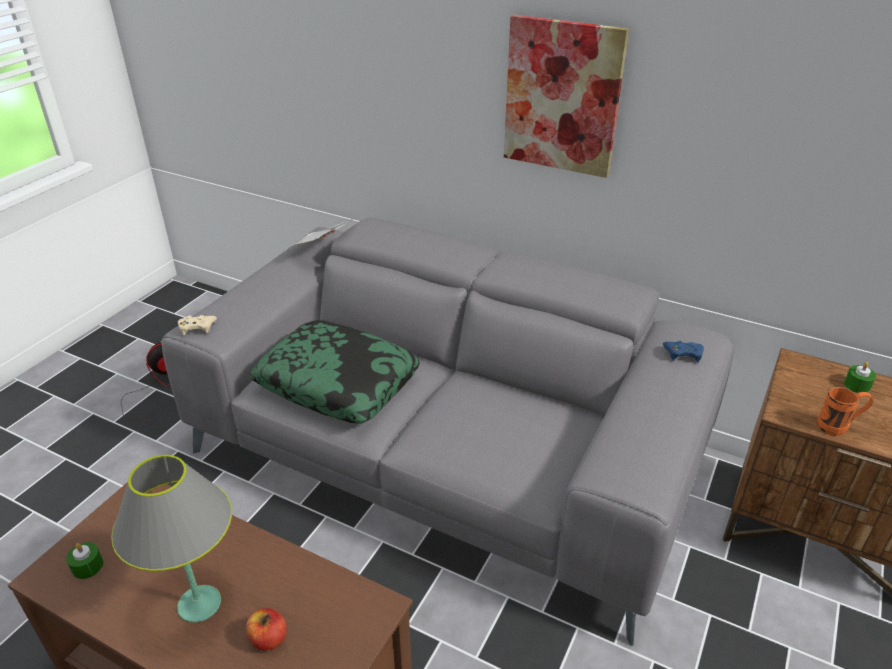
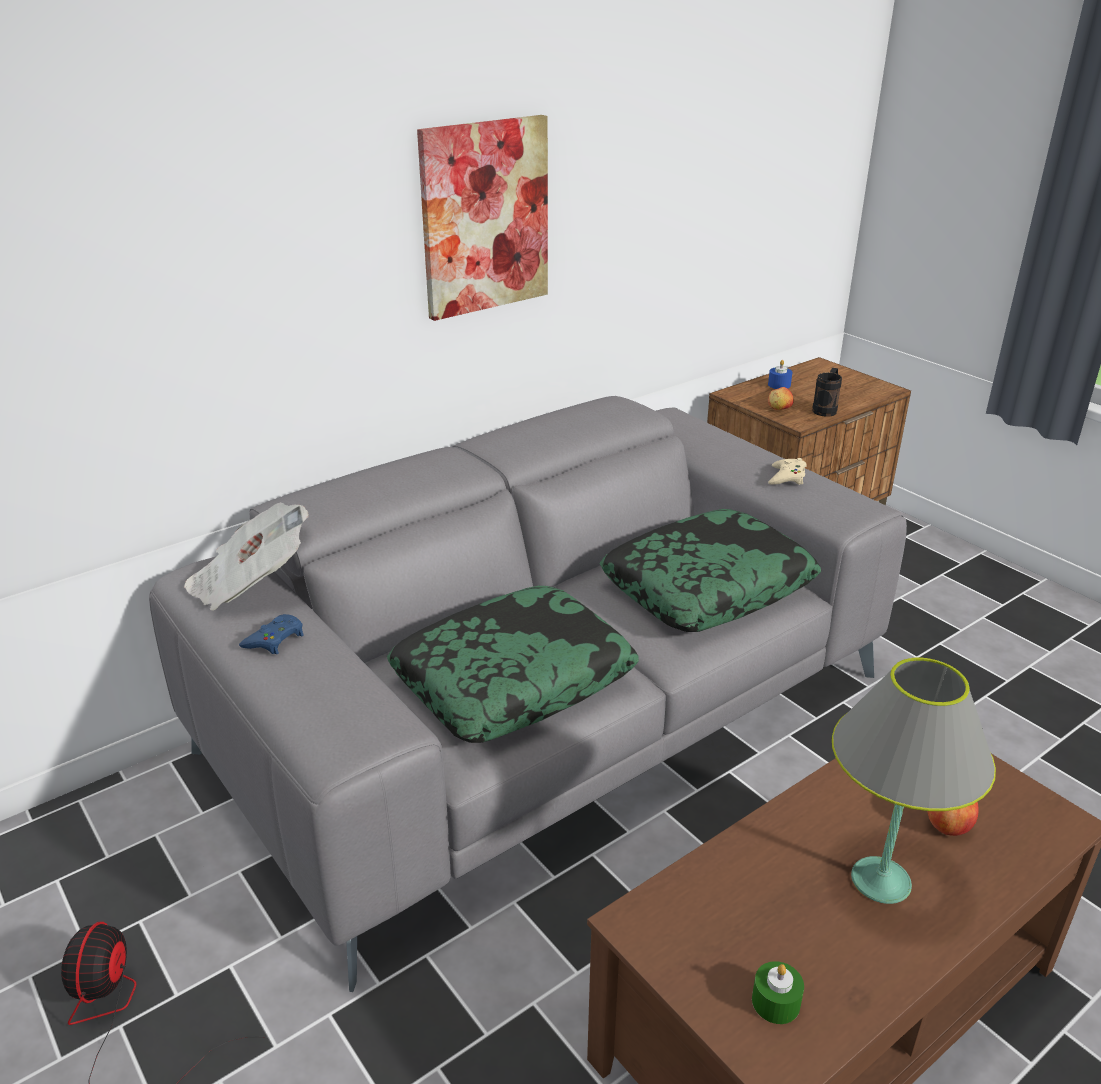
camera: 65 degrees left, 5 degrees down
(197, 327) = (352, 742): beige game controller -> beige game controller (787, 477)
(507, 442) = (707, 586): none -> pillow
(683, 354) = (694, 430): blue game controller -> blue game controller (275, 639)
(799, 396) = (779, 409): none -> apple
(838, 427) = (826, 409): orange mug -> black mug
(857, 385) = (779, 385): green candle -> blue candle

